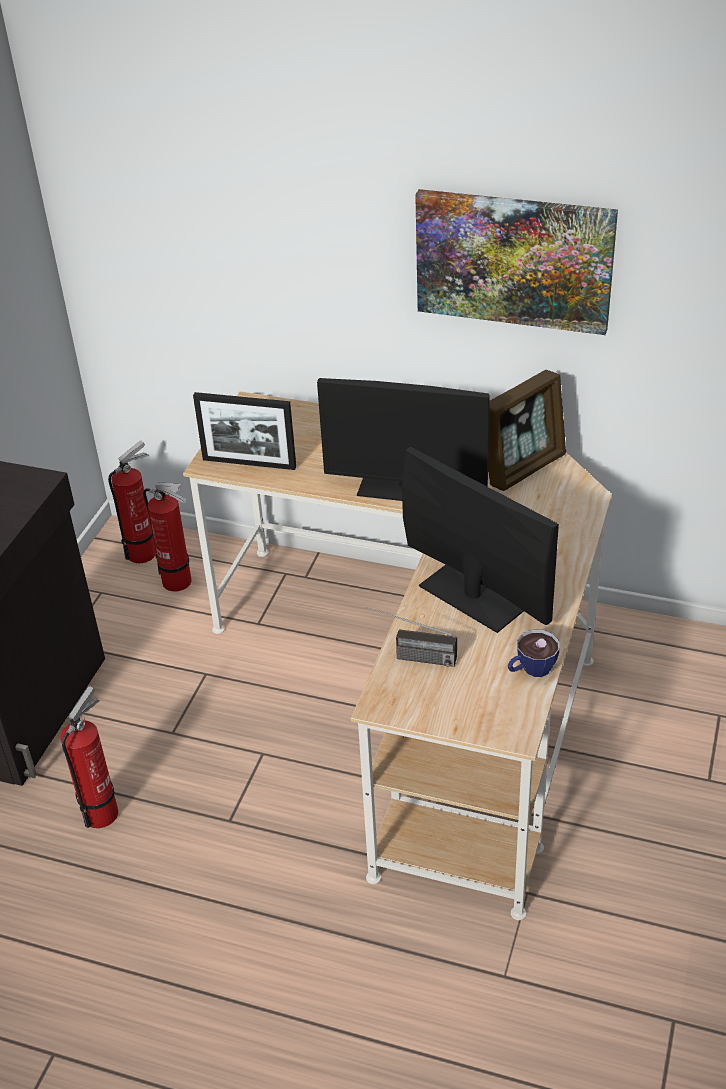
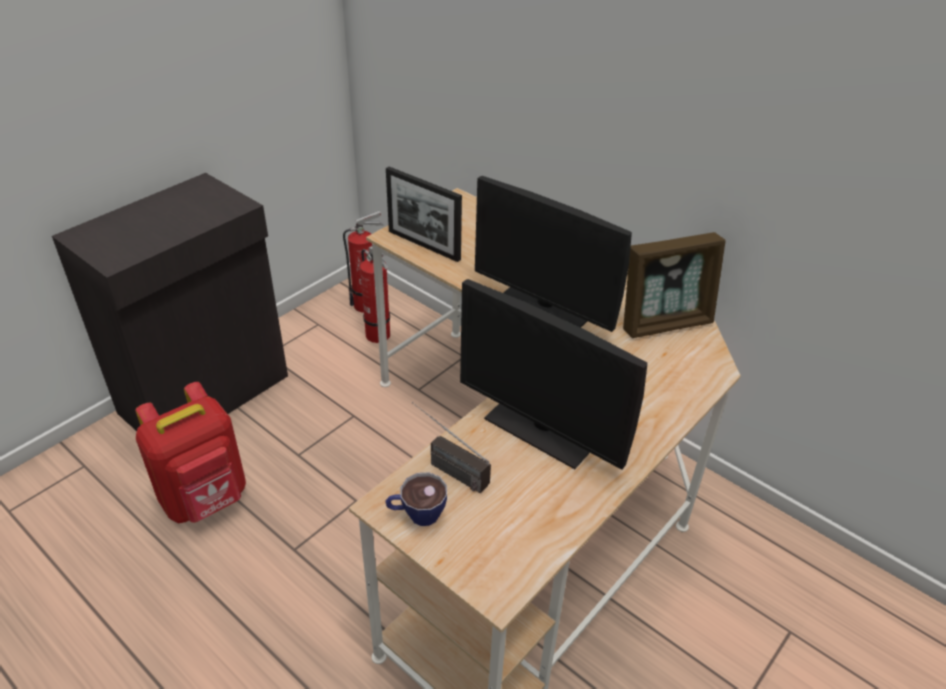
camera: 20 degrees right, 0 degrees up
(103, 810) = (206, 499): fire extinguisher -> red backpack
(472, 597) = (541, 429): monitor -> monitor turned 150 degrees clockwise
(514, 260) = (711, 110): picture -> none
(531, 670) = (555, 527): cup -> cup (416, 514)

